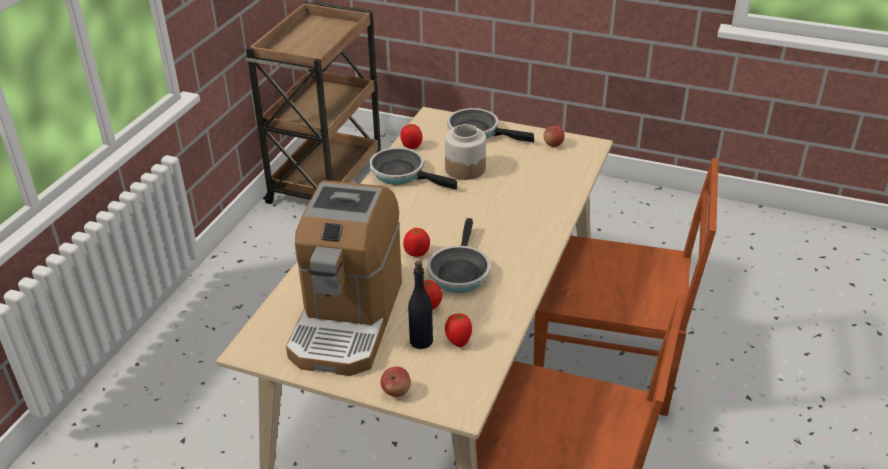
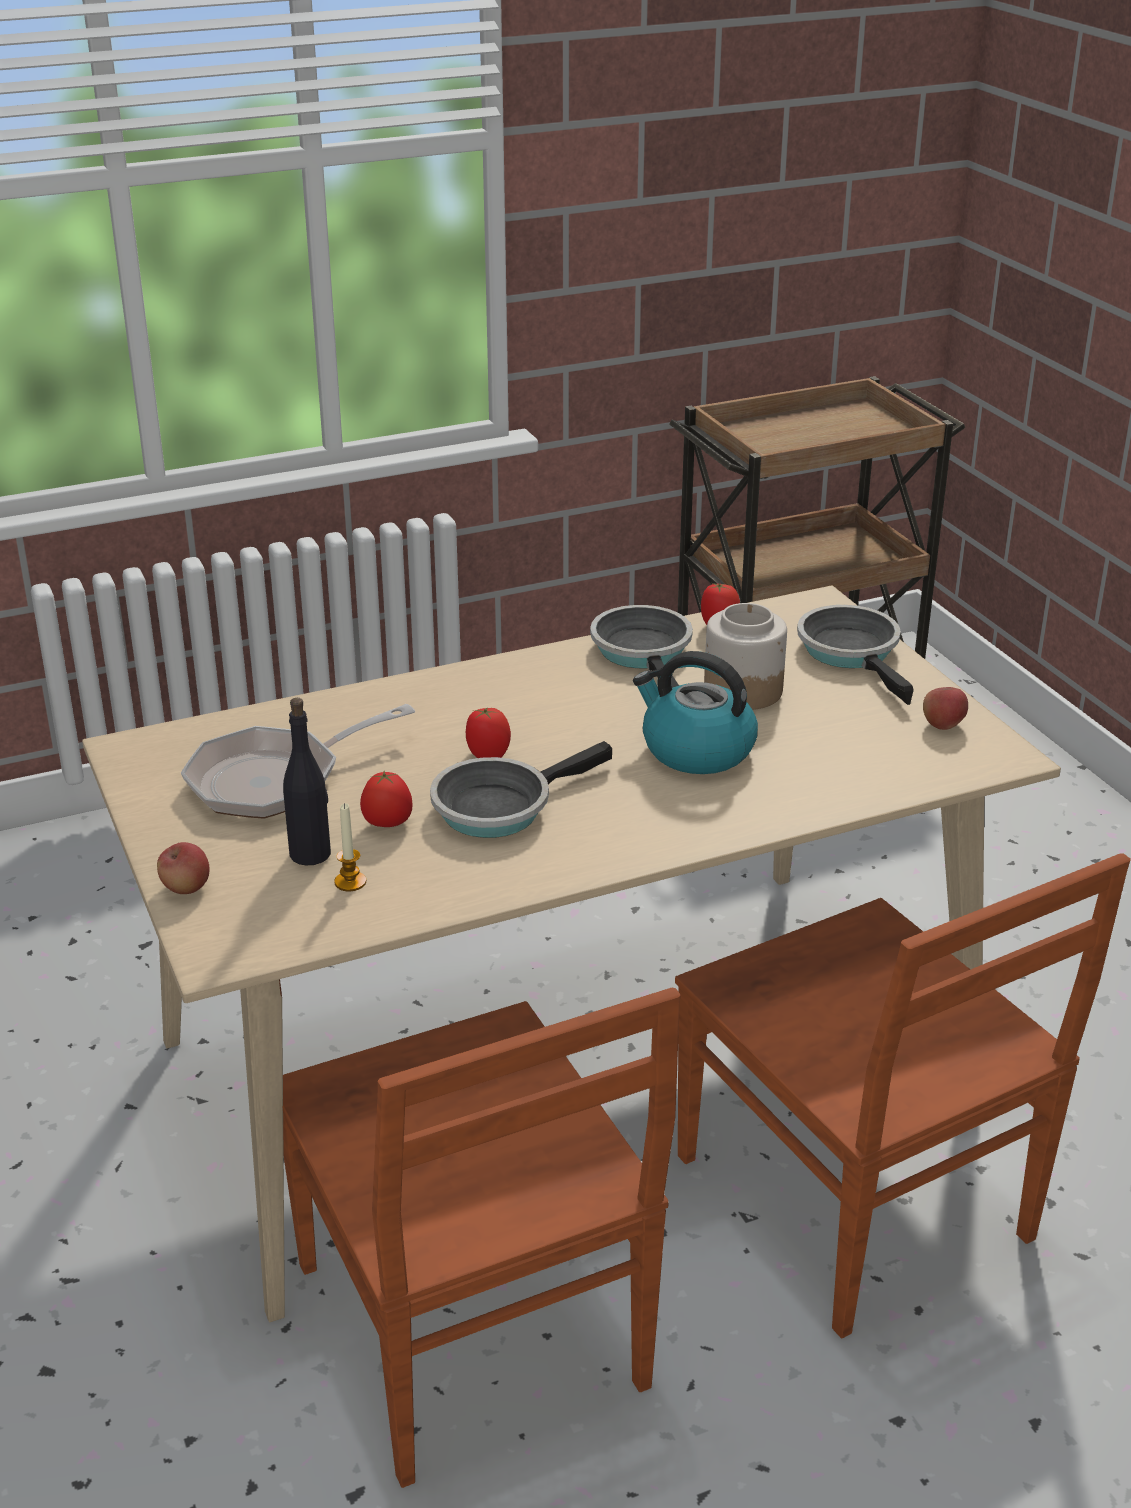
camera: 45 degrees right, 5 degrees down
(347, 319) = (276, 780): coffee machine -> frying pan
(458, 341) = (350, 882): tomato -> candle
(489, 203) = (696, 750): none -> kettle

